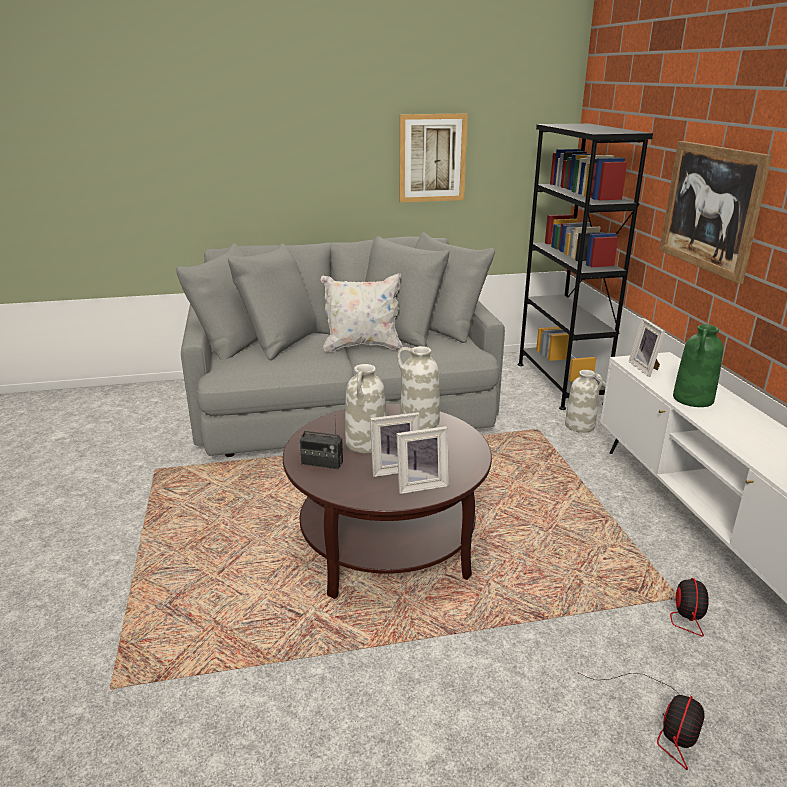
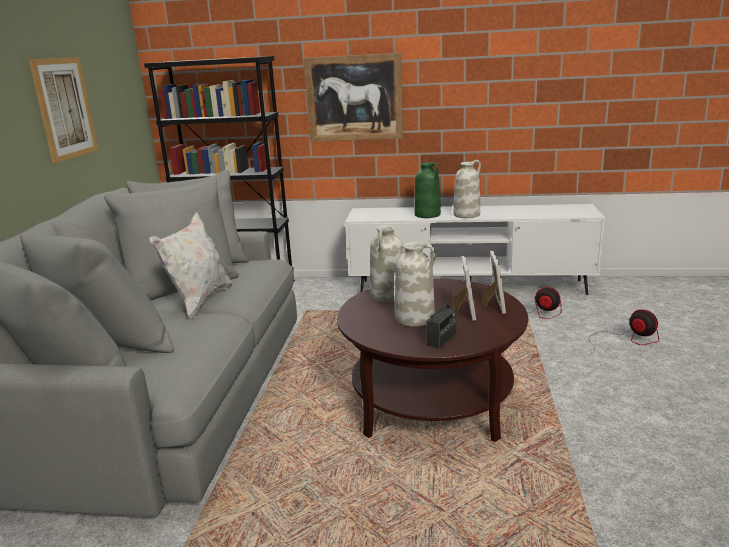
camera: 70 degrees left, 5 degrees down
(580, 426) = (315, 295): white vase -> white vase (467, 214)
(645, 368) = (373, 216): picture frame -> none

